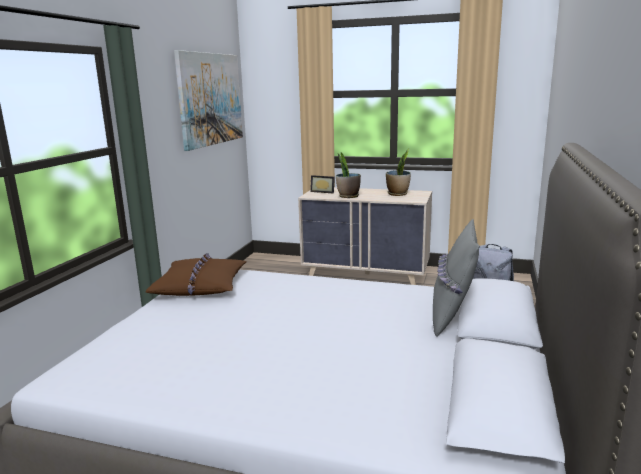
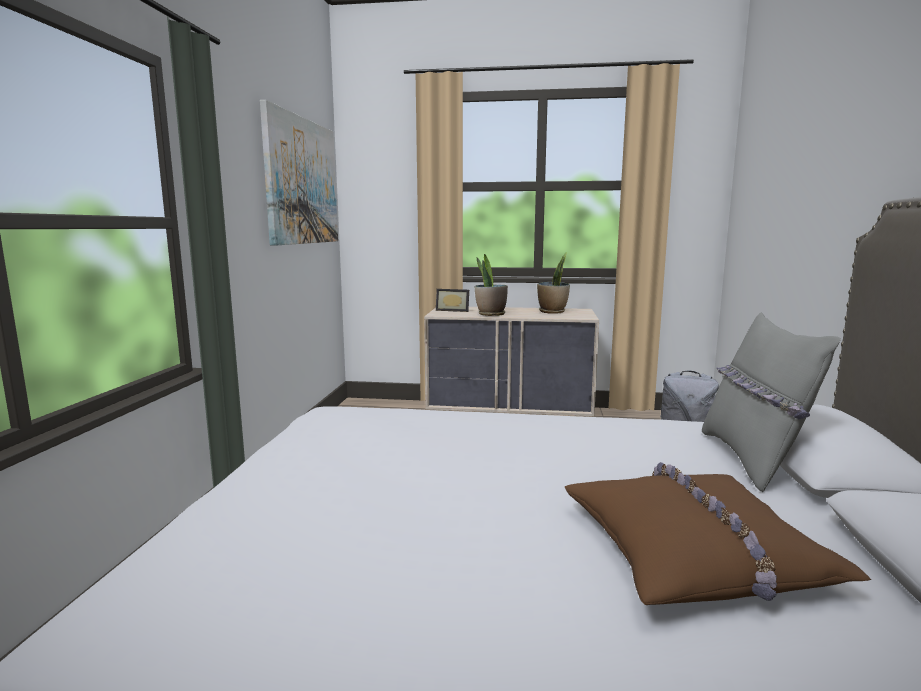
camera: 10 degrees left, 5 degrees down
(200, 286) = (327, 432): brown pillow -> brown pillow (694, 553)

